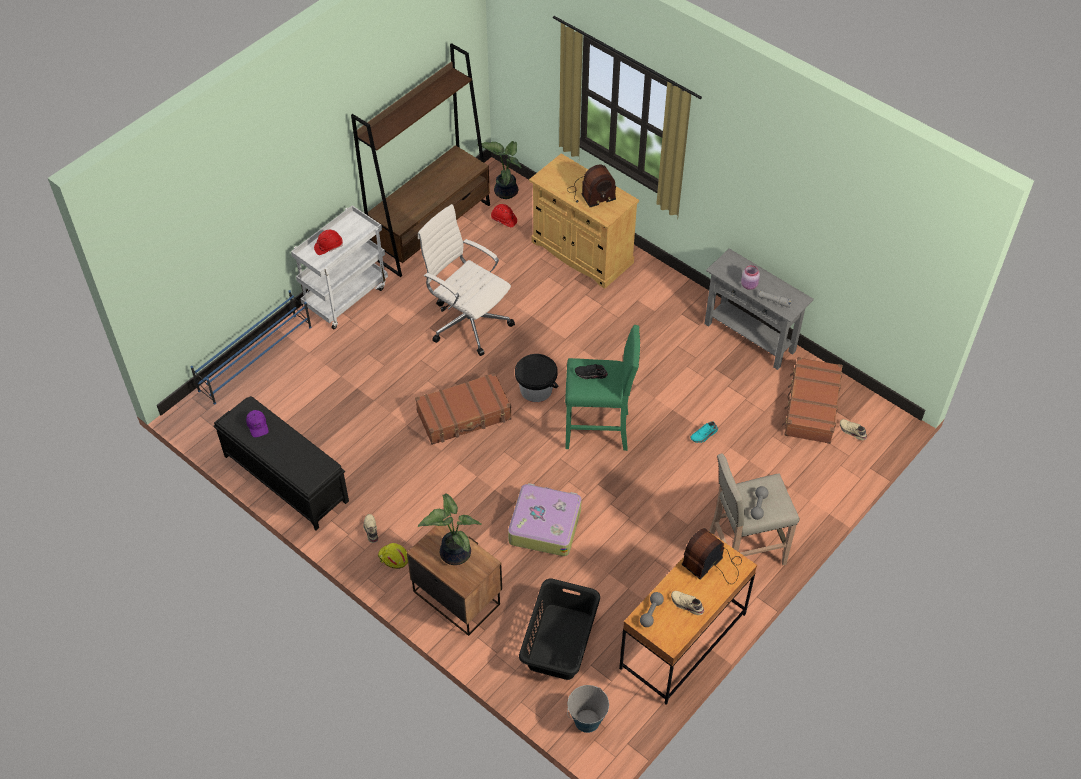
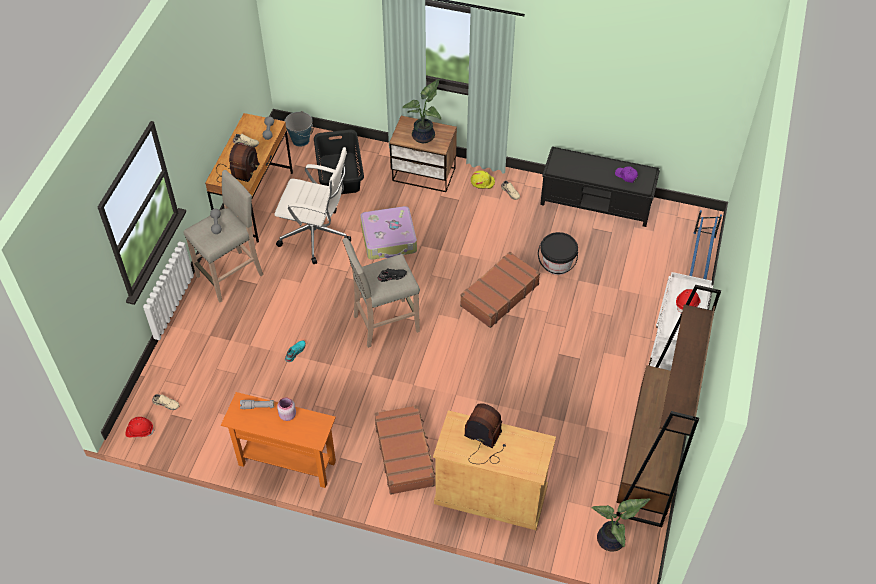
camera: 155 degrees right, 0 degrees up
(468, 321) = (550, 377): white office chair -> white office chair (316, 235)
(503, 220) = (590, 502): red hard hat -> red hard hat (140, 431)
(536, 389) = (454, 338): black bucket -> black bucket (557, 264)
(590, 194) = (484, 442): radio -> radio turned 75 degrees clockwise
(599, 430) = (384, 323): green stool -> beige stool
(749, 337) = (287, 463): grey console table -> orange console table
(811, 406) = (209, 413): brown suitcase -> brown suitcase (405, 454)

